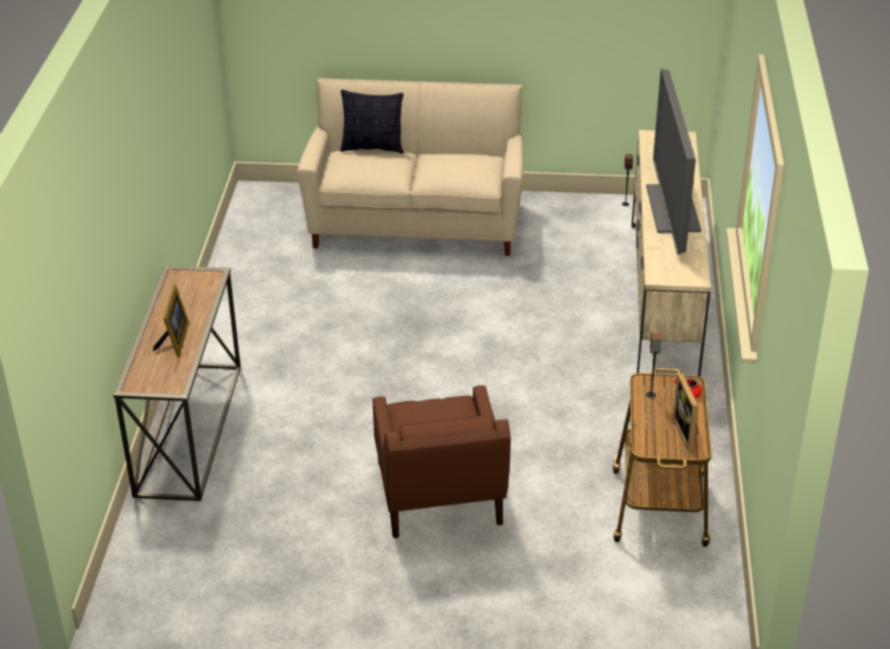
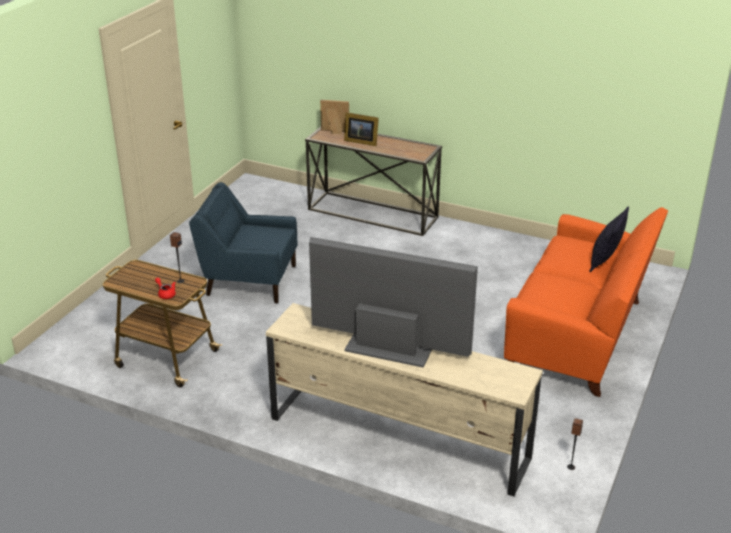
camera: 110 degrees right, 5 degrees down
(416, 221) = (578, 336): beige sofa -> orange sofa
(439, 497) = (249, 280): brown armchair -> blue armchair
(688, 433) = (131, 284): picture frame -> picture frame (334, 132)

